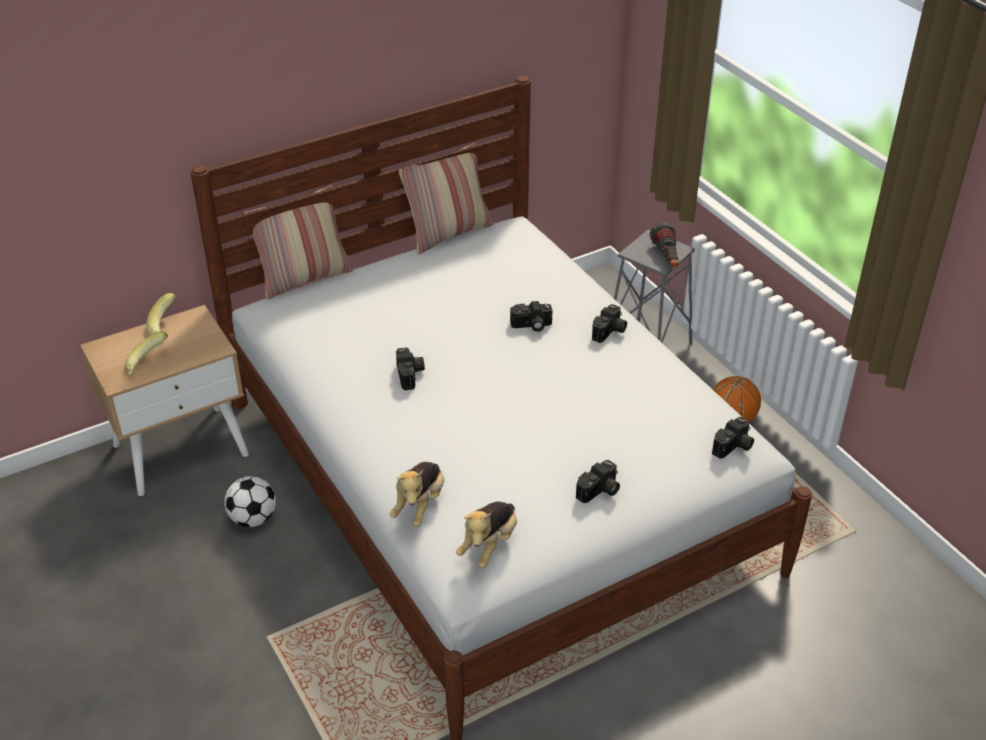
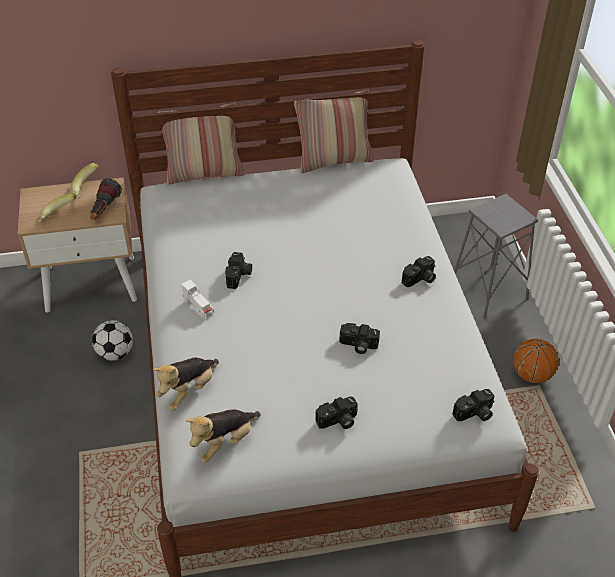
camera: 20 degrees right, 5 degrees up
(381, 417) = (198, 306): none -> white toy car
(531, 326) = (357, 257): camera -> camera (358, 345)
(666, 259) = (508, 224): flashlight -> flashlight (104, 210)

